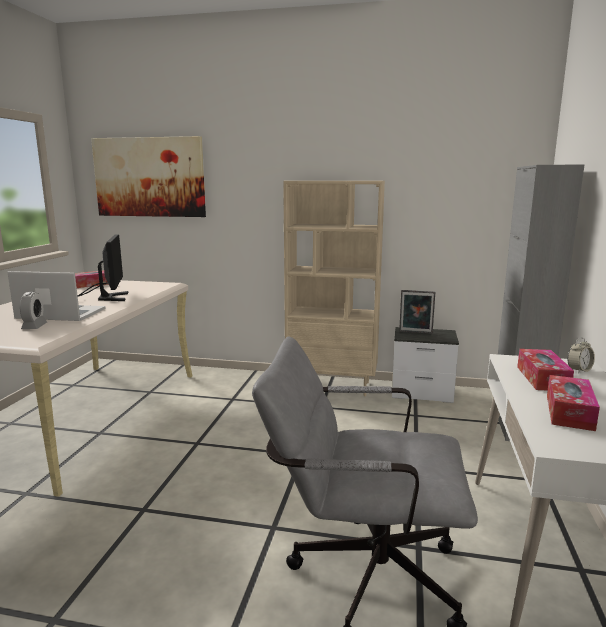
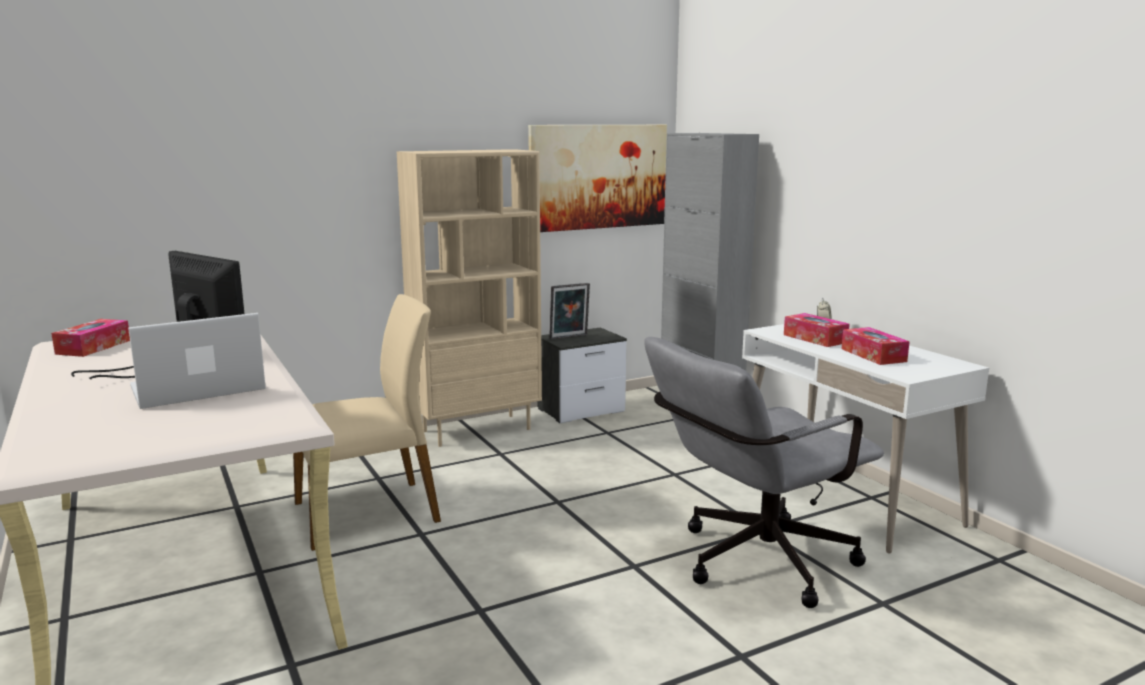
camera: 40 degrees left, 0 degrees up
(34, 326) = (217, 409): alarm clock -> none
(149, 177) = (141, 150): picture -> picture (598, 176)
(195, 418) = (368, 512): none -> beige chair

